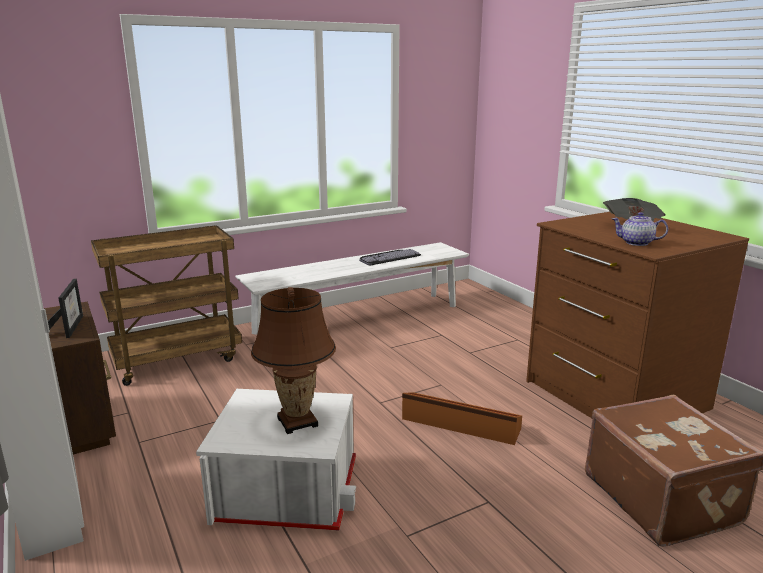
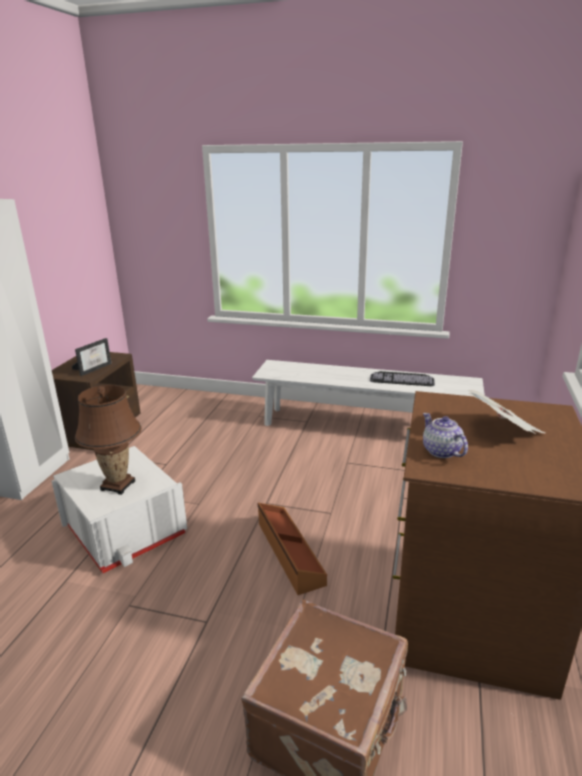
camera: 45 degrees right, 5 degrees up
(178, 359) = (208, 410): brown cart -> none

